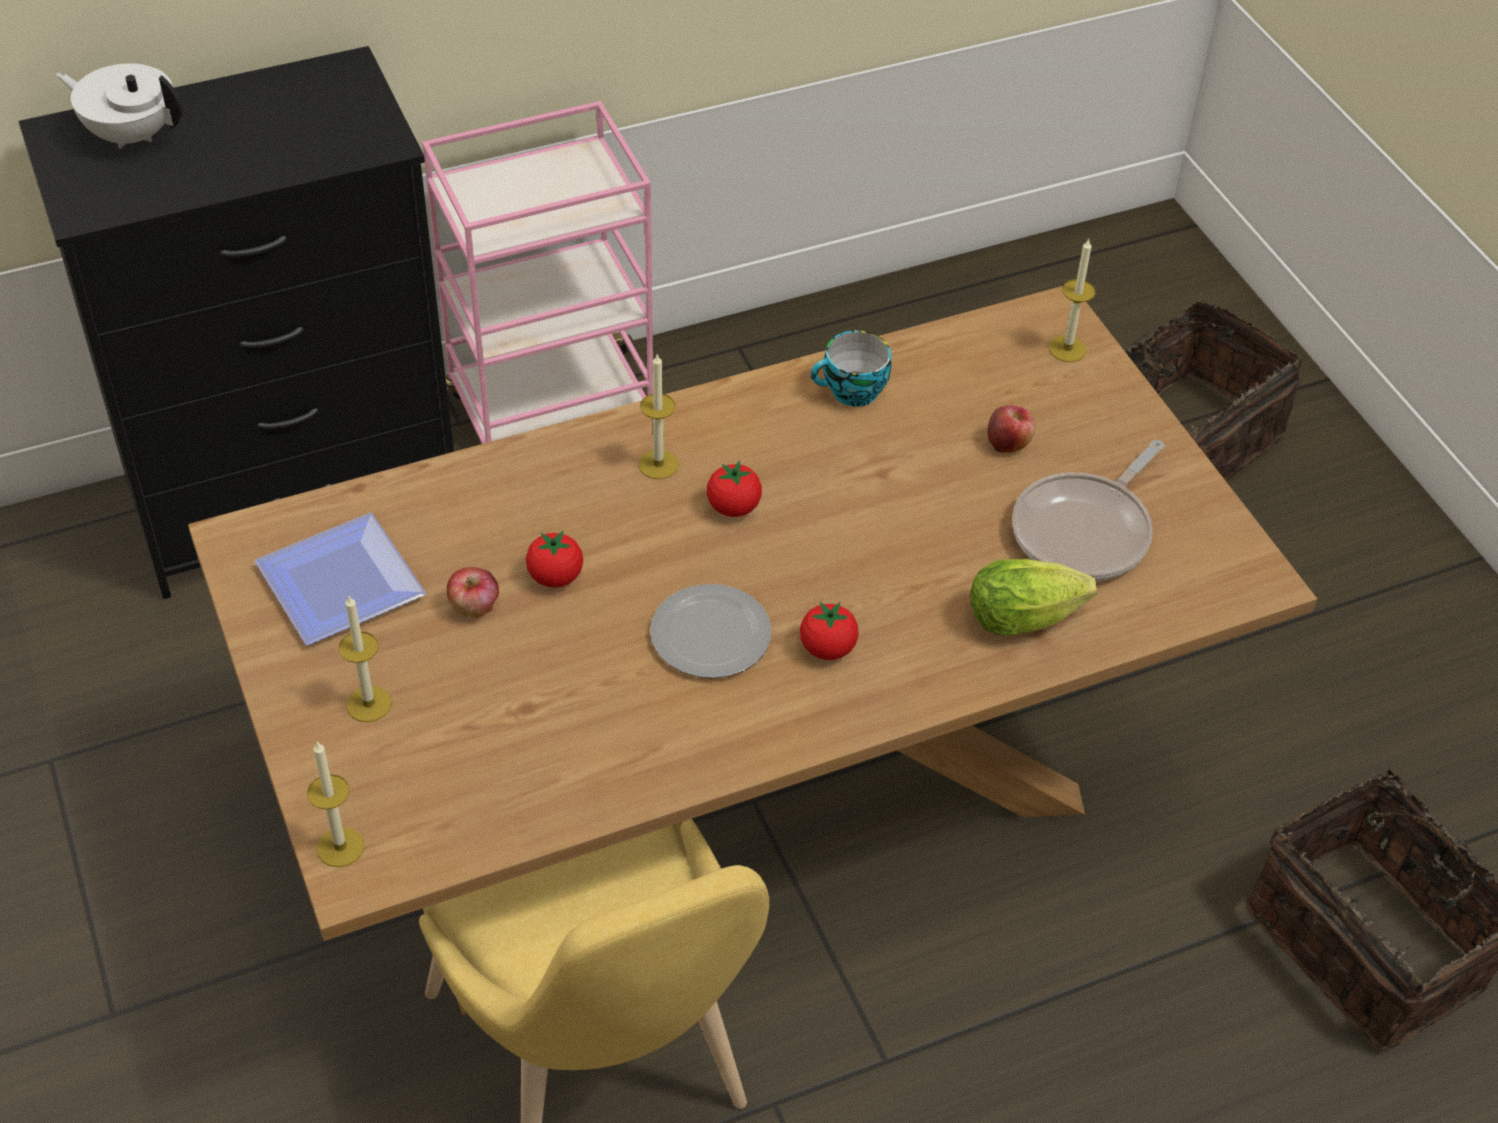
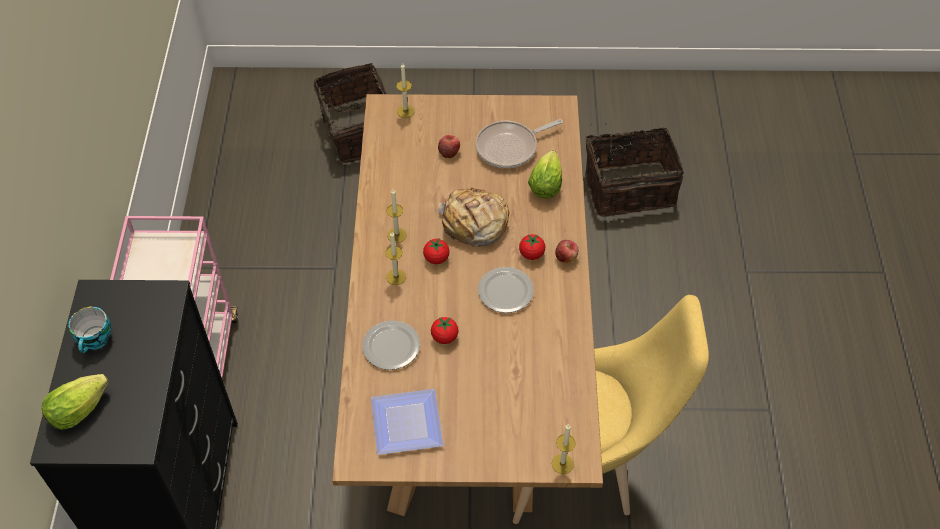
camera: 65 degrees left, 5 degrees up
(131, 134) = (82, 408): white teapot -> lettuce
(369, 704) = (486, 431): candle -> candle (396, 235)
(474, 606) = (447, 373): apple -> apple (566, 257)
(500, 508) = (391, 345): none -> plate
(850, 536) = (474, 224): none -> bread
(851, 392) = (390, 192): cup -> cup (96, 340)
(1086, 531) = (510, 147): frying pan -> frying pan turned 90 degrees clockwise

